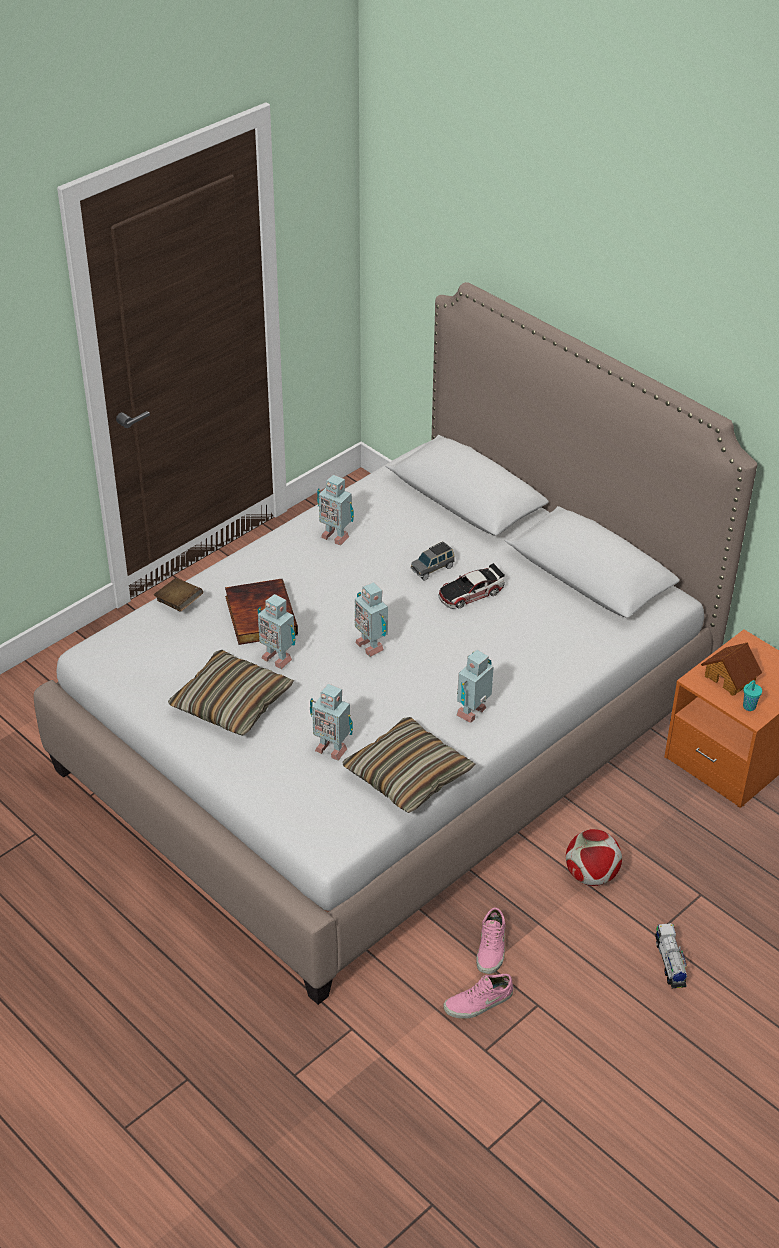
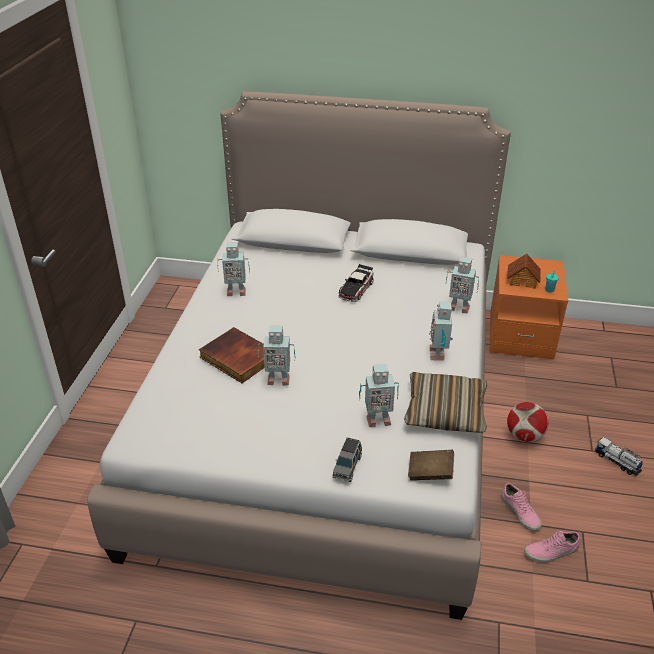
camera: 35 degrees left, 5 degrees down
(179, 603) = (167, 377): brown book -> brown book (430, 473)
(231, 703) = (276, 425): pillow -> none
(371, 645) = (331, 344): toy robot -> toy robot (458, 307)
(433, 569) = (318, 285): grey toy car -> grey toy car (347, 466)
(479, 1003) = (551, 552): pink shoe -> pink shoe turned 45 degrees clockwise

